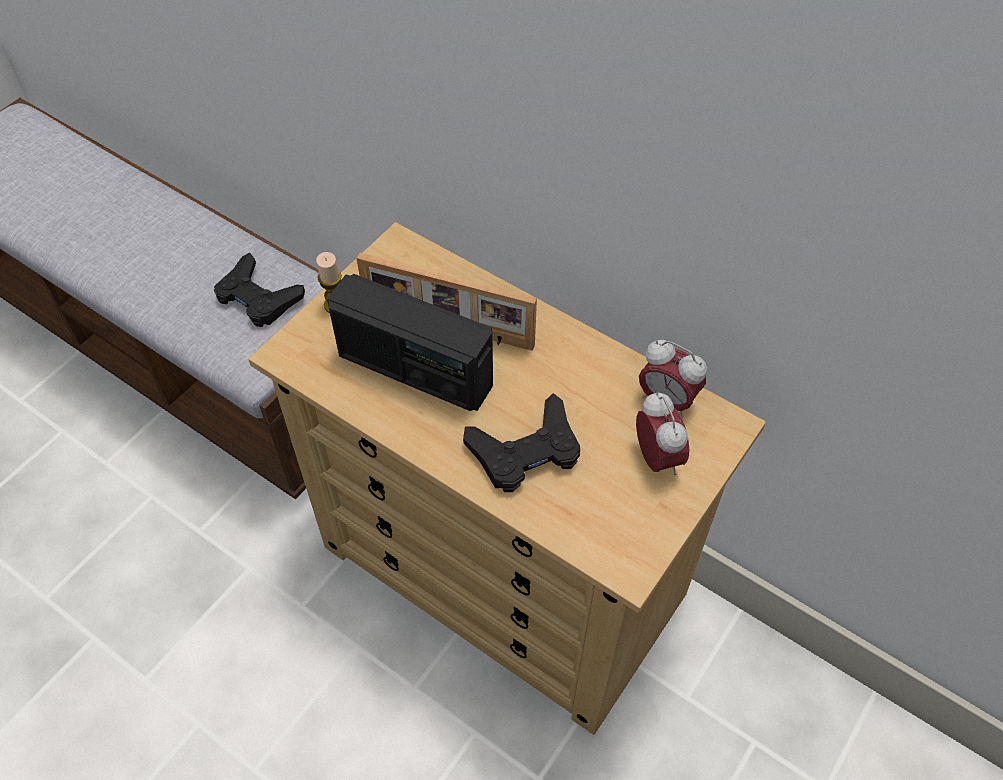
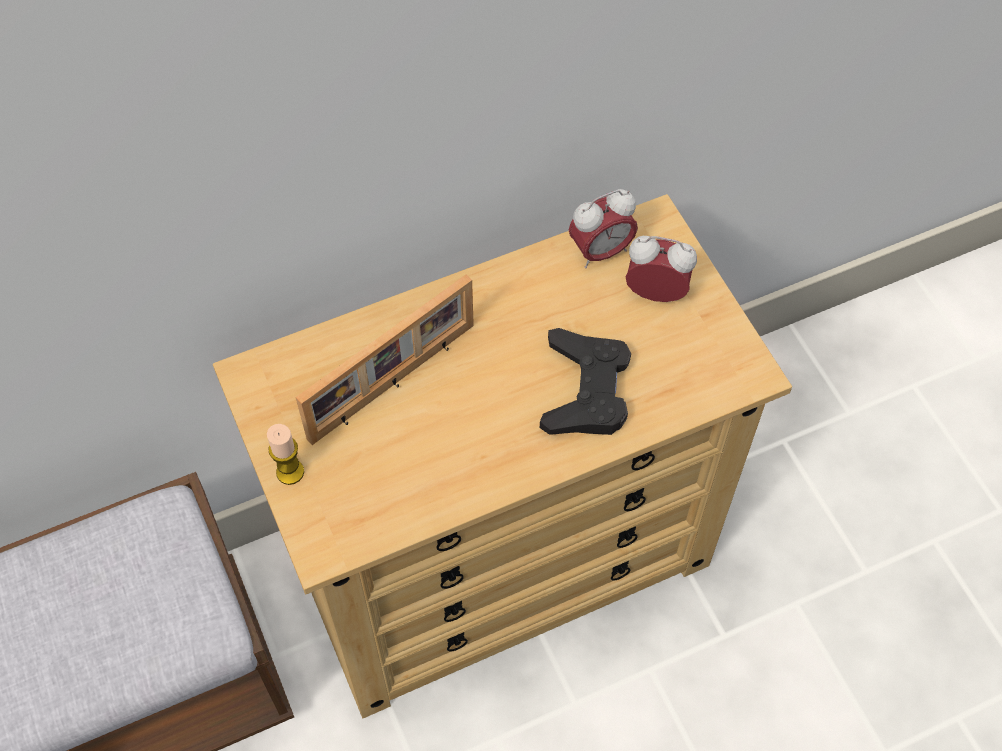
camera: 60 degrees left, 5 degrees up
(258, 297) = (110, 584): black game controller -> none
(414, 370) = (428, 437): radio -> none

